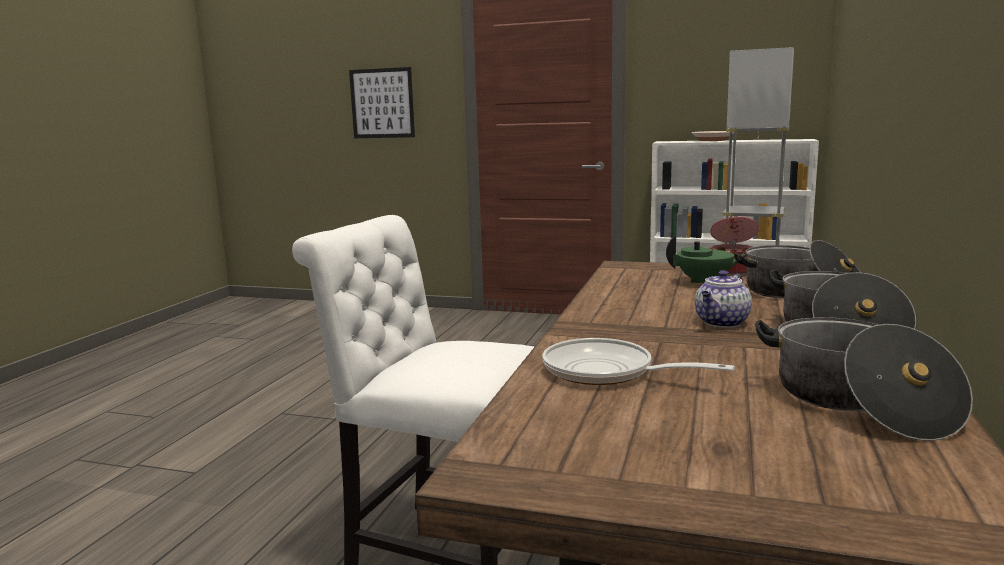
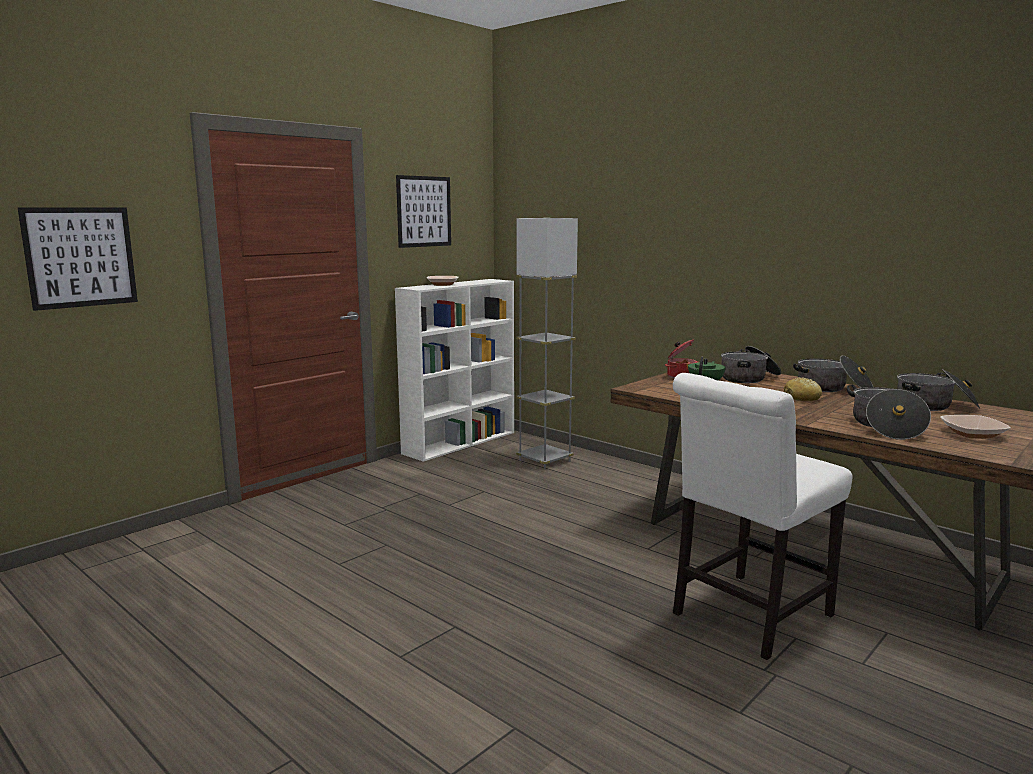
camera: 65 degrees left, 0 degrees up
(606, 372) = (886, 427): frying pan -> cooking pot
(650, 431) = (972, 434): none -> bowl
(707, 56) = (424, 211): none -> picture
(722, 323) = (802, 398): teapot -> bread

